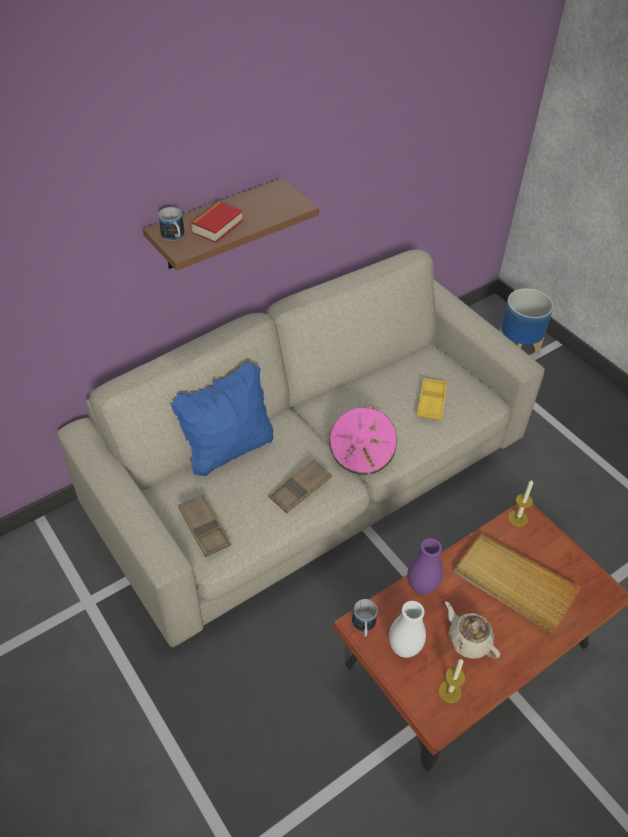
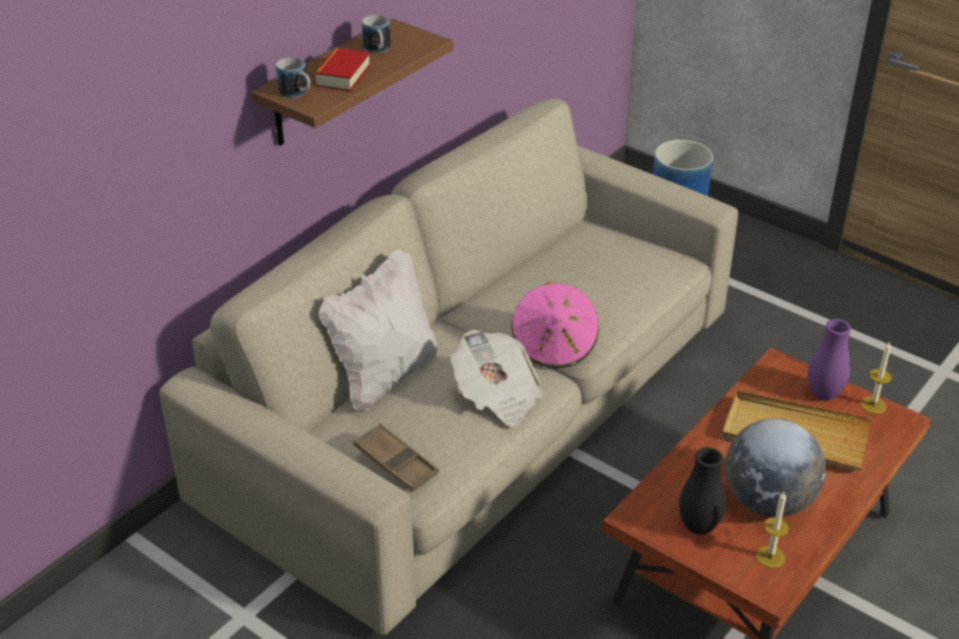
camera: 15 degrees left, 10 degrees down
(228, 450) = (384, 376): blue pillow -> white pillow
(300, 489) = (497, 396): brown tray -> newspaper
(364, 627) = (641, 517): mug -> mug (378, 50)
(404, 648) = (698, 526): white vase -> black vase
(421, 586) = (690, 461): purple vase -> purple vase (823, 394)
(431, 402) = (615, 274): yellow tray -> none
(468, 640) = (768, 501): beige teapot -> globe
(517, 518) = (770, 370): candle -> candle (873, 405)

